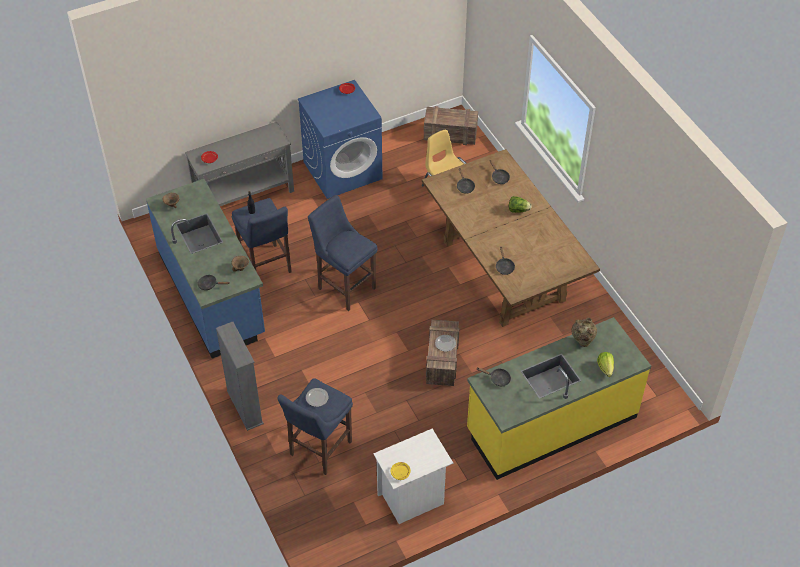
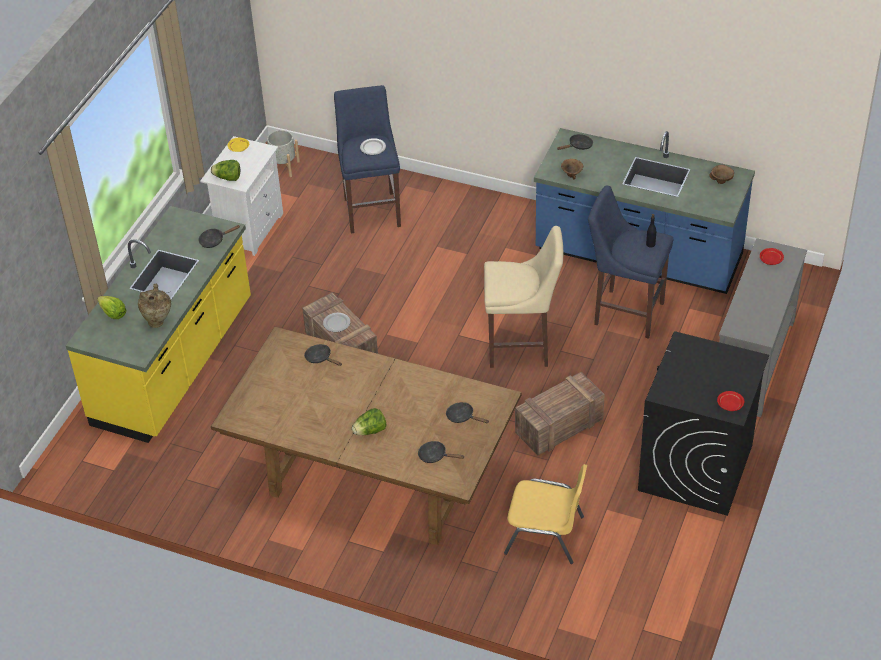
camera: 140 degrees right, 5 degrees down
(245, 407) = (477, 197): grey bookcase -> none
(335, 540) = (283, 167): none -> grey planter
(343, 170) = (696, 468): blue washing machine -> black washing machine
(345, 286) = (522, 348): blue stool -> beige stool
(433, 449) = (228, 178): none -> lettuce
(451, 134) = (634, 617): crate -> crate (558, 427)

